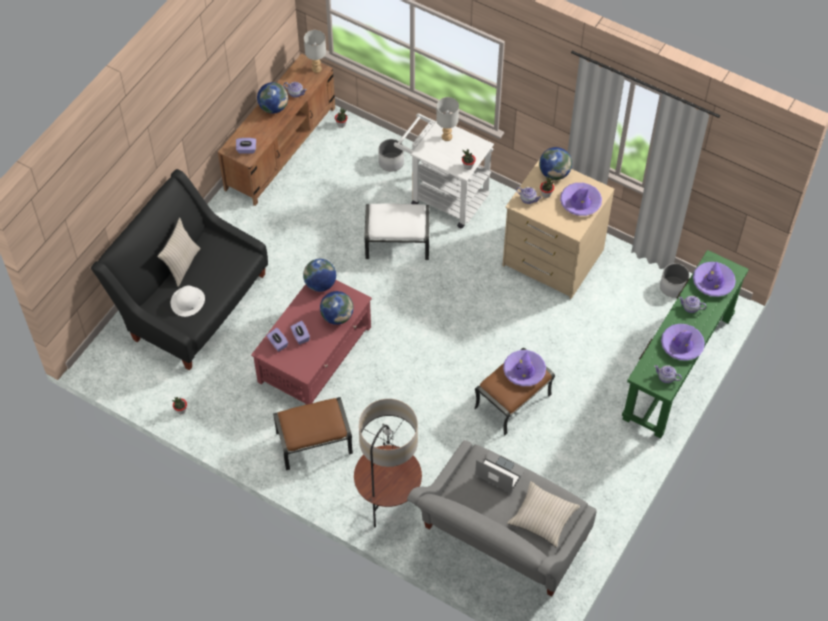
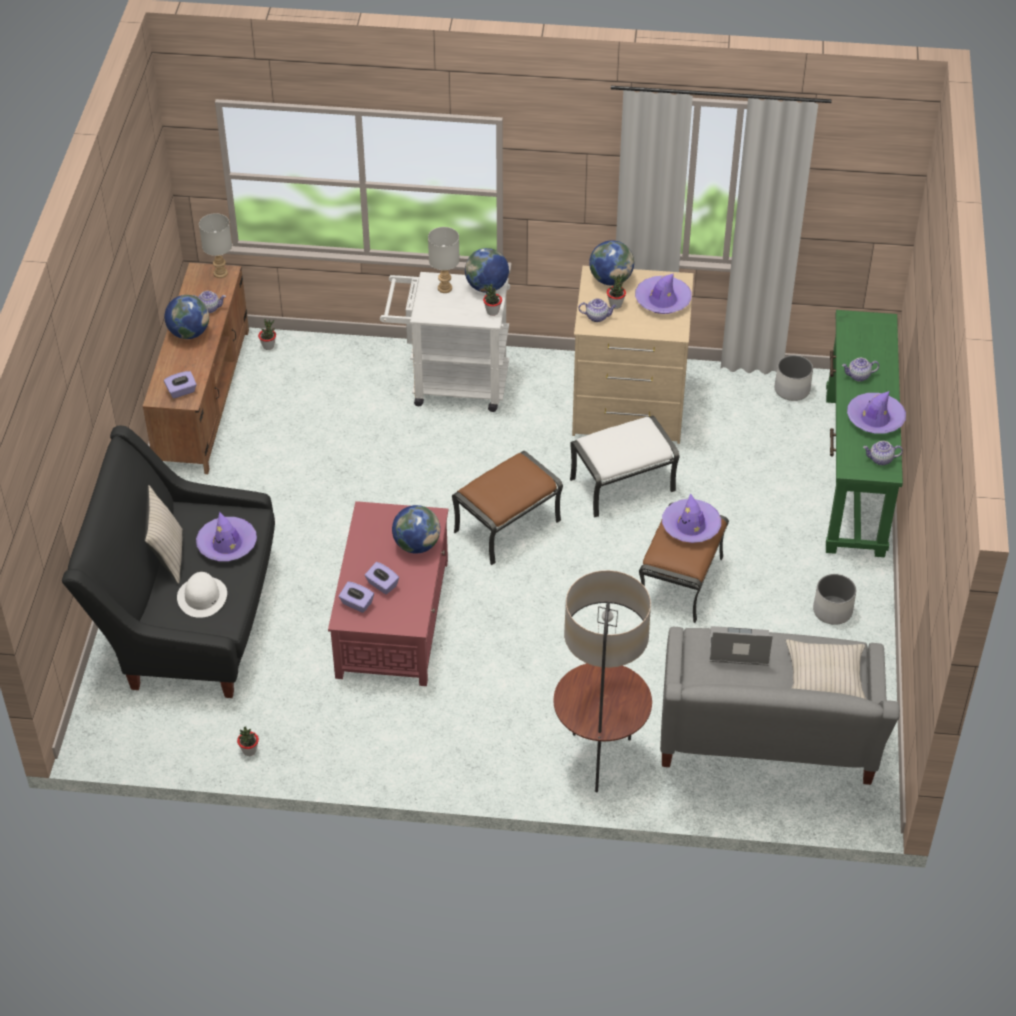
camera: 25 degrees left, 10 degrees down
(314, 442) = (456, 722): brown ottoman -> brown ottoman (507, 525)
(320, 284) = (371, 516): globe -> globe (487, 287)
(391, 162) = (359, 368): white planter -> white planter (832, 611)
(398, 242) = (423, 453): white ottoman -> white ottoman (622, 484)
(713, 282) = (866, 341): purple hat -> purple hat (227, 544)

